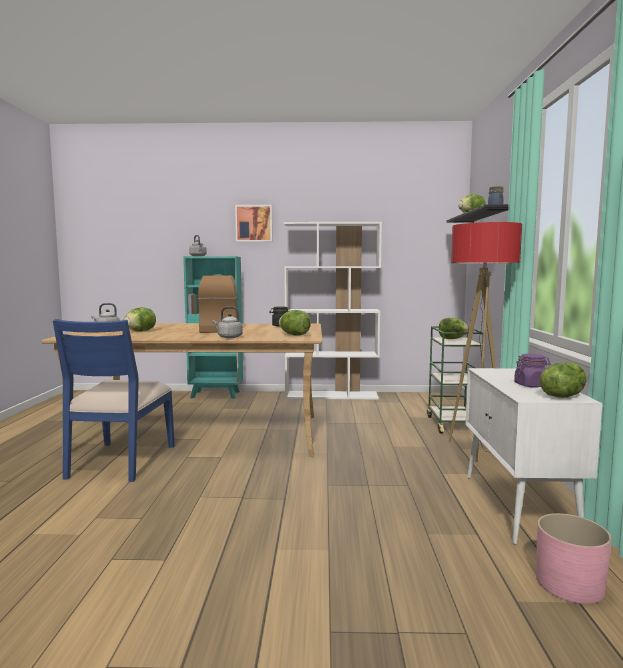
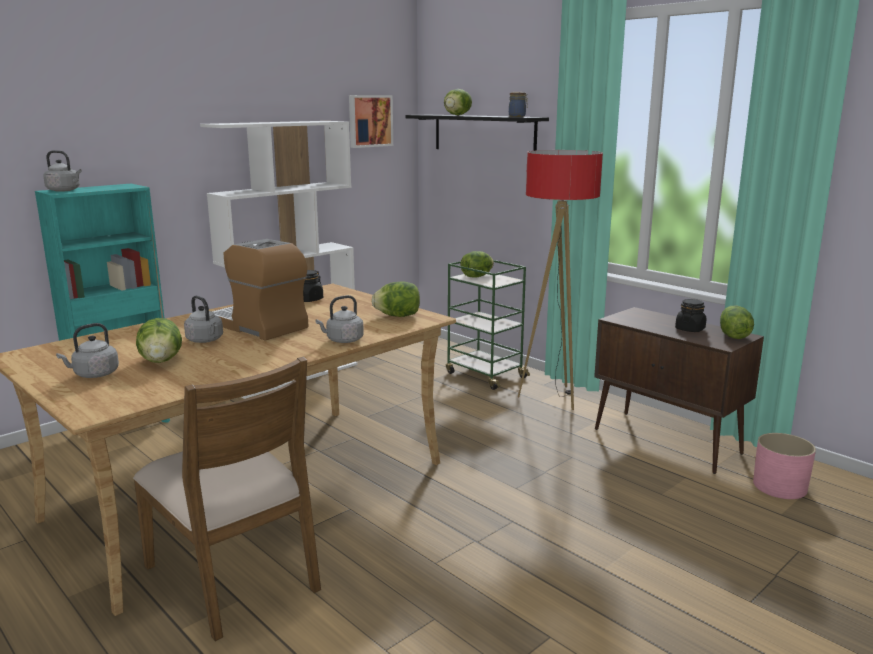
camera: 45 degrees left, 10 degrees up
(120, 461) = (234, 577): blue chair -> brown chair
(180, 329) = (206, 340): none -> grey kettle
(254, 223) = (145, 122): picture -> picture (369, 121)
(518, 507) = (667, 441): white cabinet -> brown cabinet
(531, 385) = (690, 329): purple jar -> black jar

